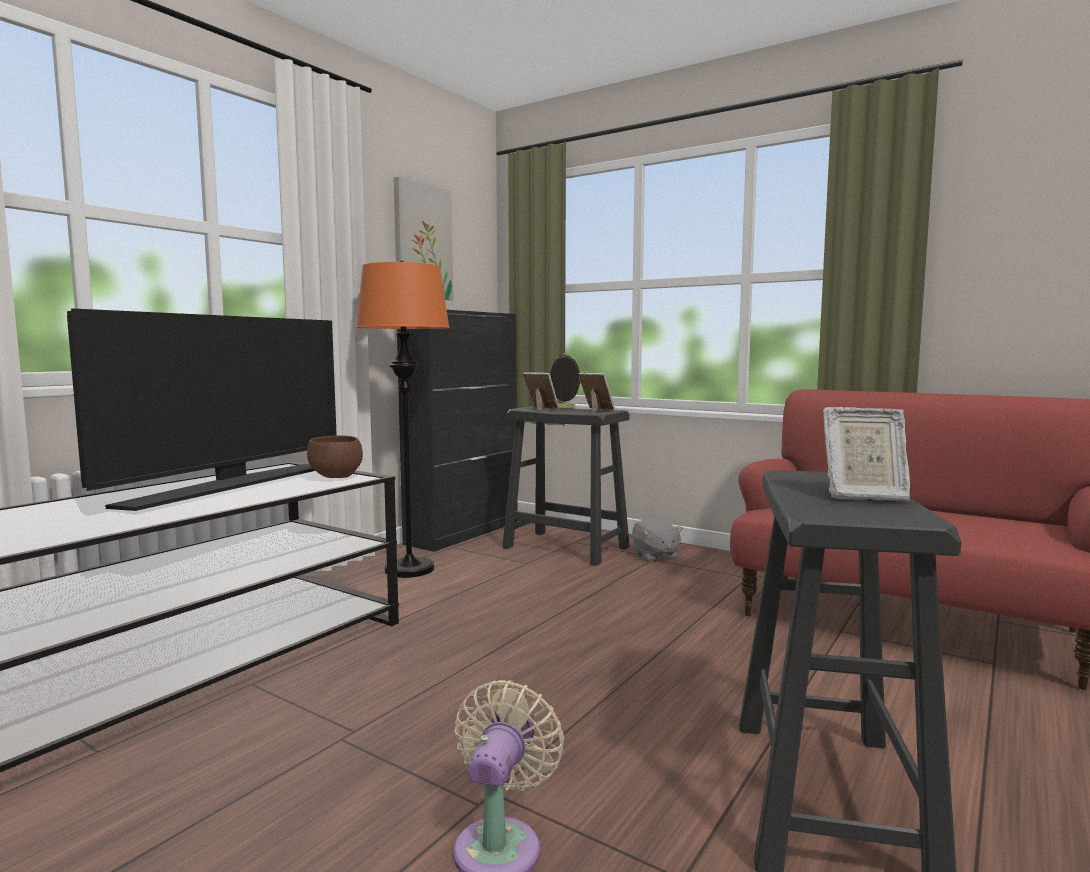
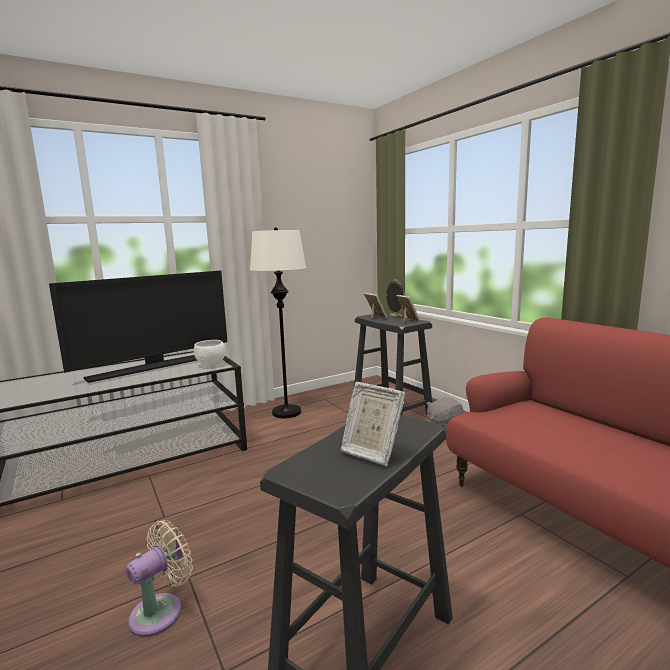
camera: 25 degrees right, 5 degrees up
(337, 477) = (211, 364): brown bowl -> white bowl
(410, 569) = (287, 412): orange floor lamp -> white floor lamp
(422, 242) = (312, 207): picture -> none
(464, 532) = (341, 389): black cabinet -> none
(655, 556) = (444, 424): grey plush toy -> grey plush toy turned 45 degrees clockwise

